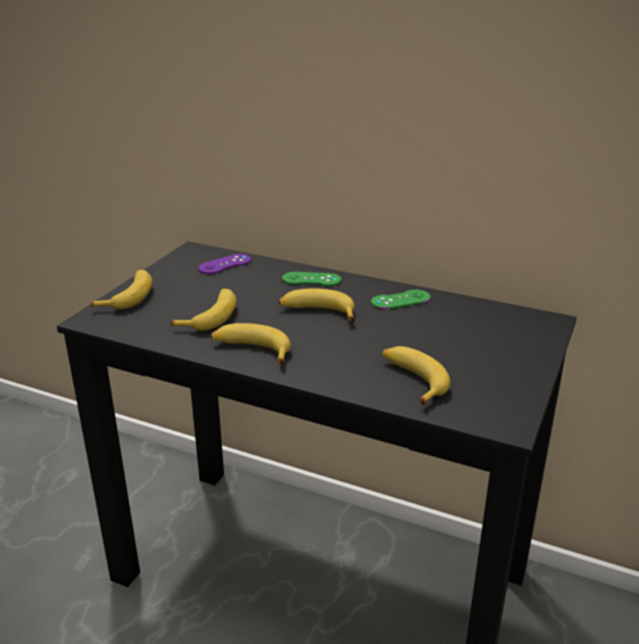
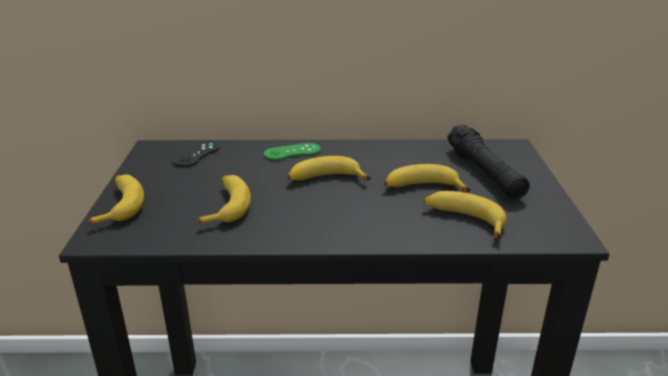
camera: 25 degrees left, 0 degrees up
(225, 264) = (197, 154): purple game controller -> black game controller
(251, 350) = (297, 229): banana -> banana (422, 188)
(400, 300) = (386, 154): green game controller -> none
(484, 341) = (484, 173): none -> black flashlight

